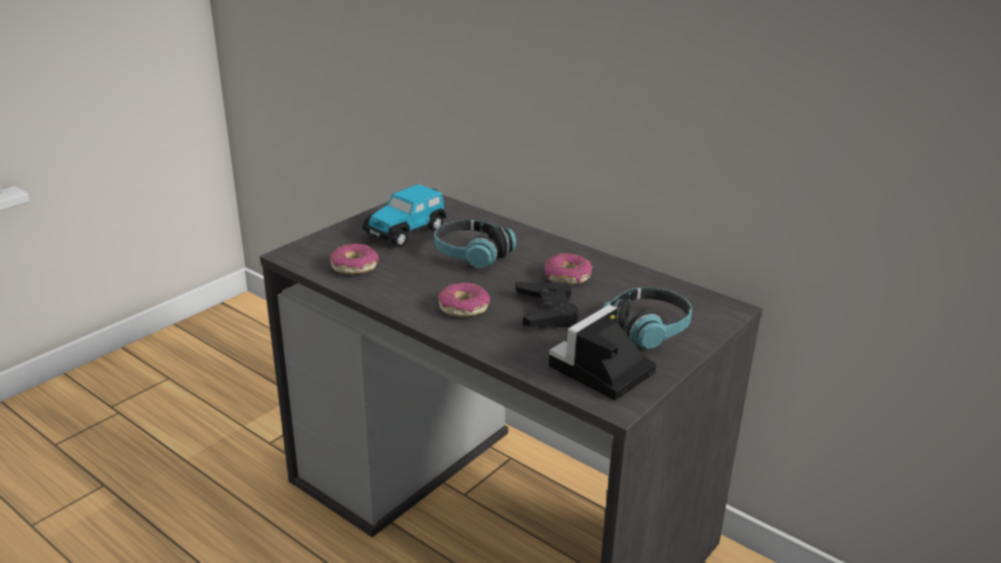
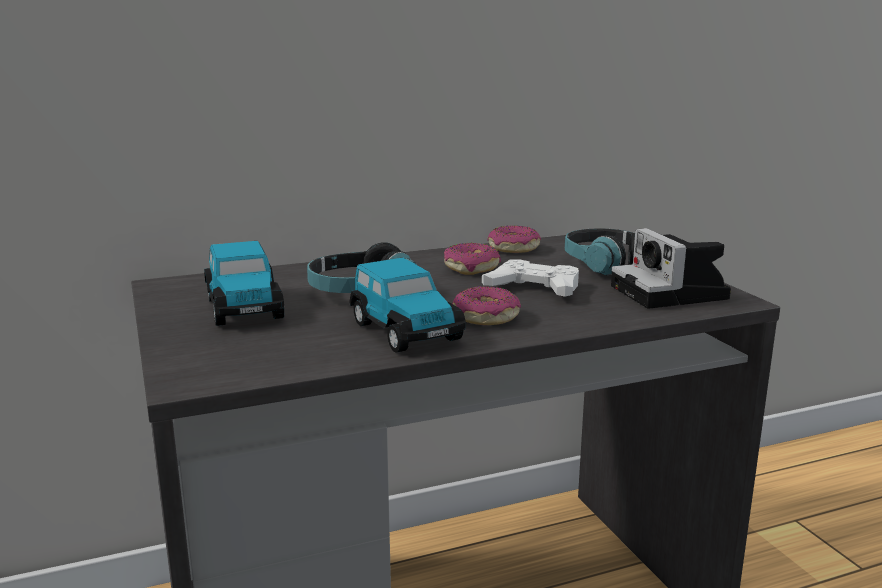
camera: 60 degrees left, 10 degrees down
(354, 267) = (296, 350): donut -> donut (513, 249)
(414, 288) = (405, 330): none -> toy car
(546, 311) = (534, 288): black game controller -> white game controller

